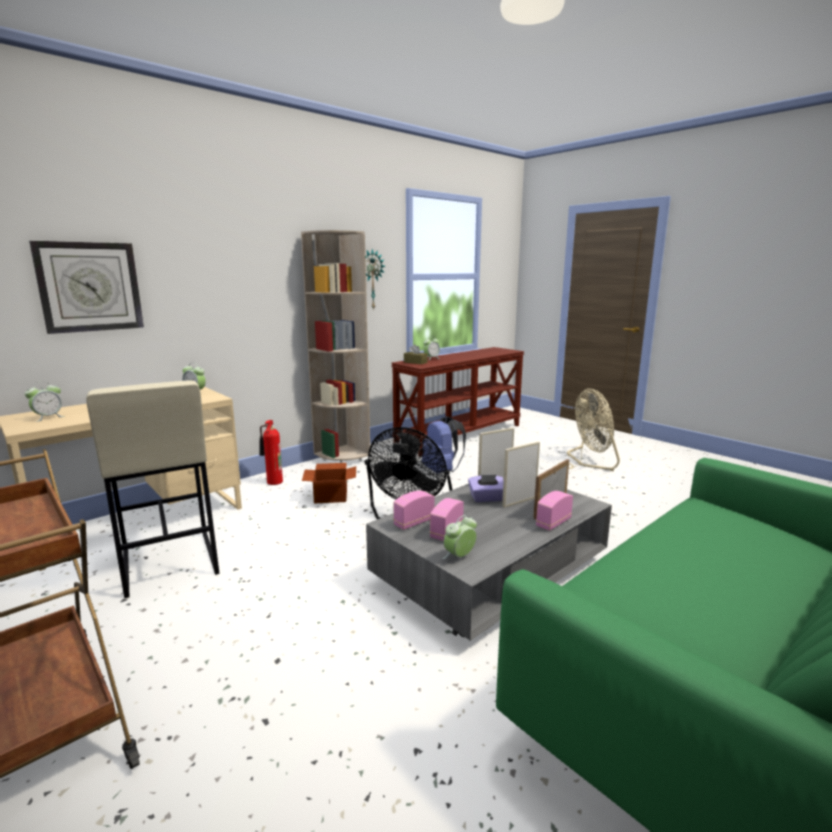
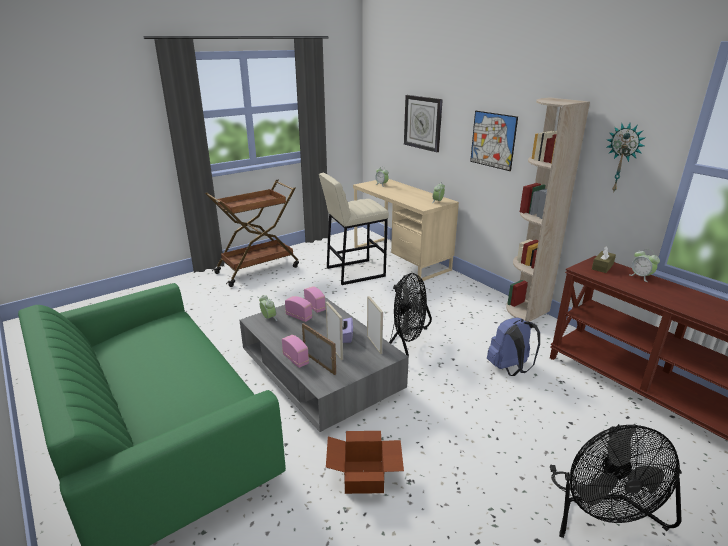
camera: 95 degrees right, 10 degrees up
(239, 289) = (493, 140): none -> picture
(273, 482) = (463, 288): fire extinguisher -> none
(331, 495) = (442, 311): cardboard box -> cardboard box (365, 478)
(584, 460) = (598, 512): beige fan -> black fan

